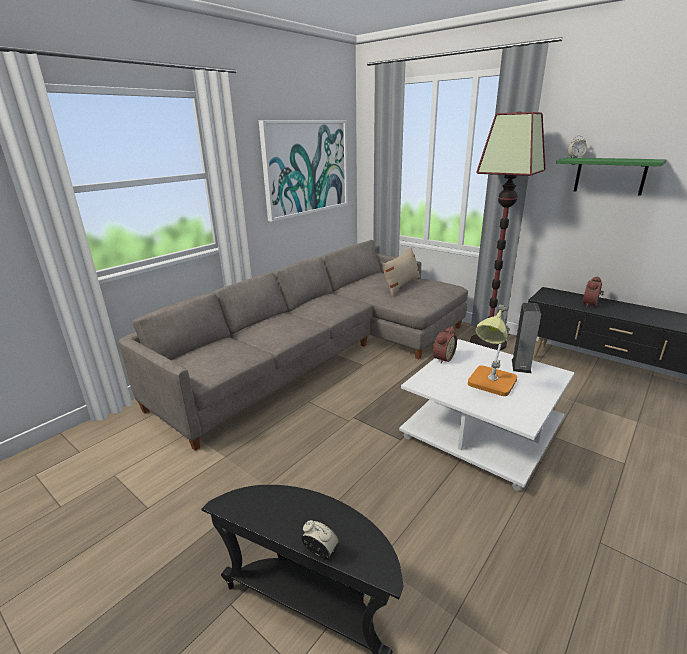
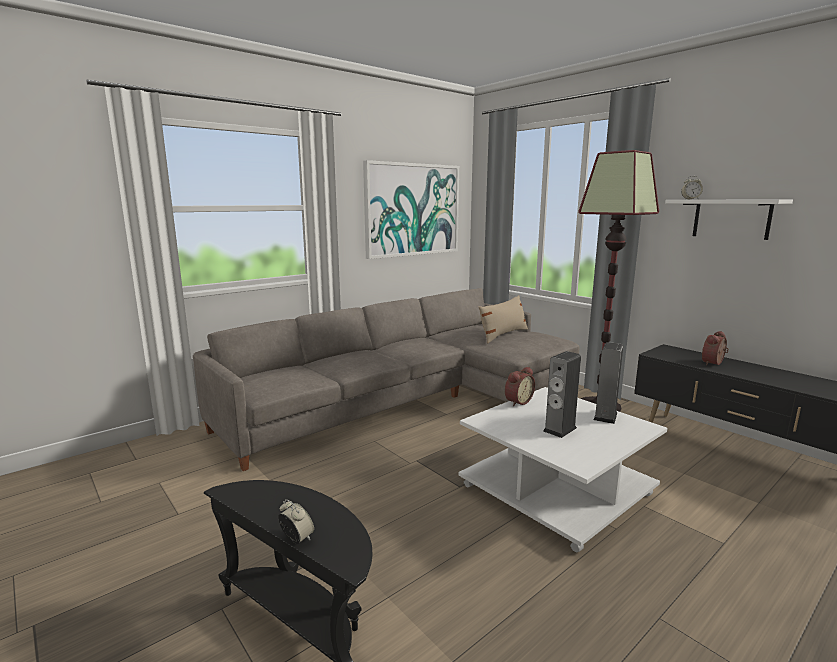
camera: 10 degrees right, 10 degrees down
(490, 385) = (560, 429): table lamp -> speaker
(610, 176) = (731, 219): green shelf -> white shelf

